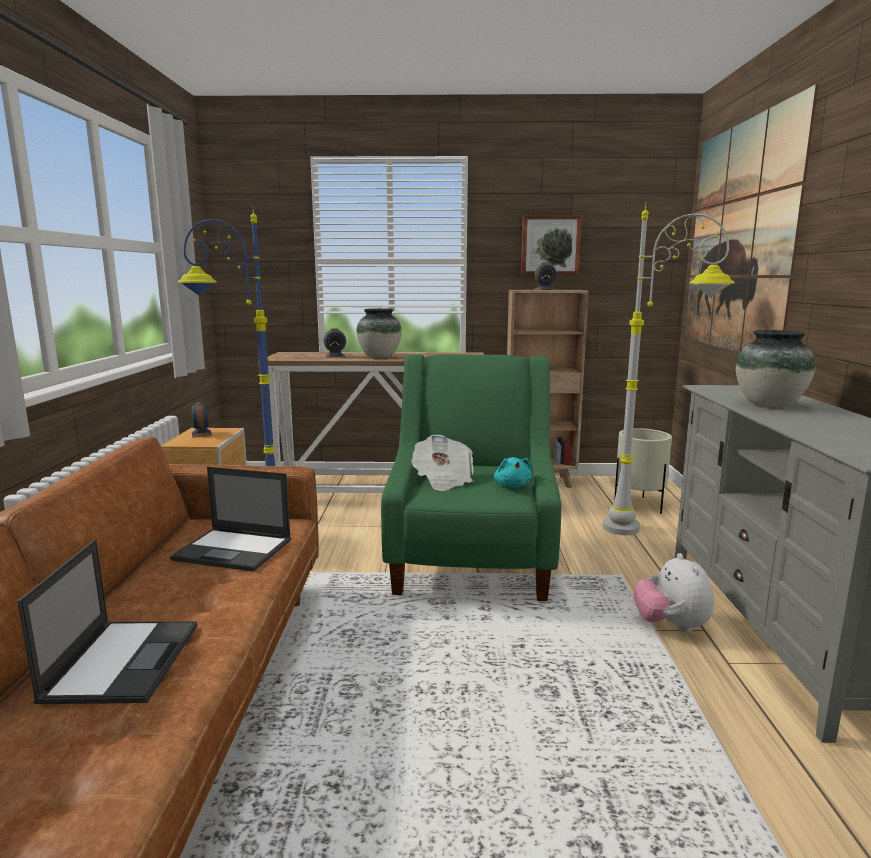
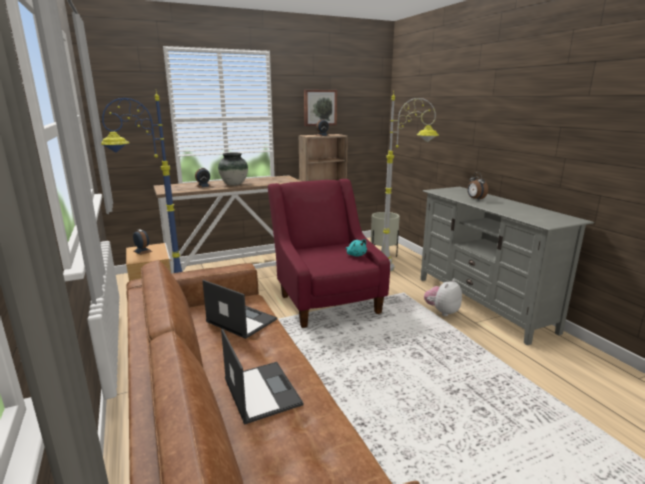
camera: 25 degrees left, 5 degrees up
(234, 550) = (240, 320): laptop -> laptop turned 135 degrees counterclockwise
(442, 480) = (317, 257): newspaper -> none
(472, 560) = (326, 300): green armchair -> red armchair
(671, 625) = (442, 312): plush toy -> plush toy turned 75 degrees clockwise
(739, 238) = (429, 108): picture -> none
(770, 405) = (475, 199): vase -> alarm clock

